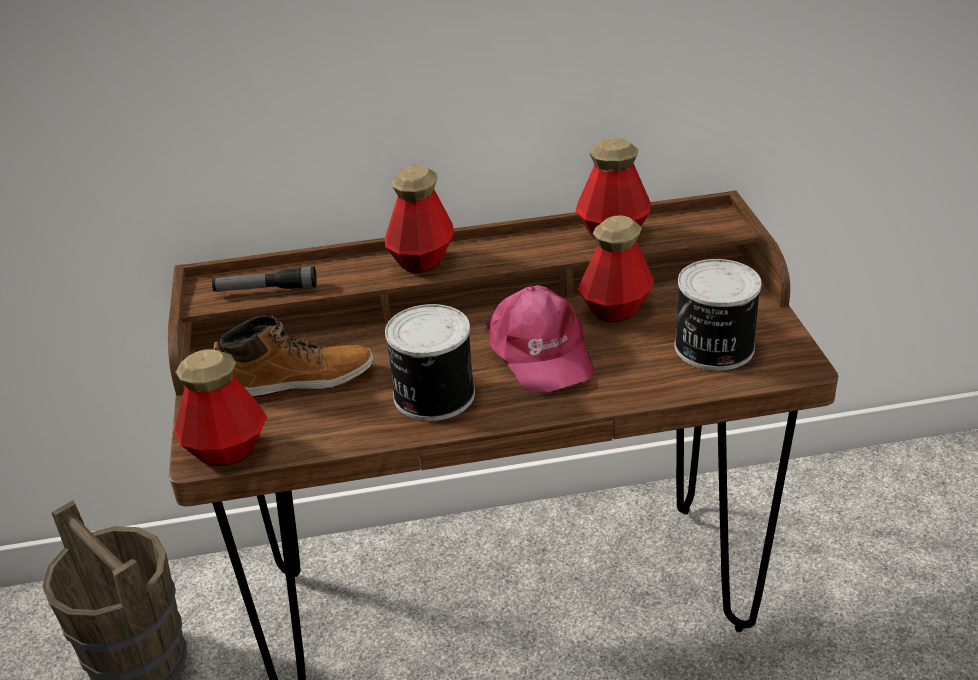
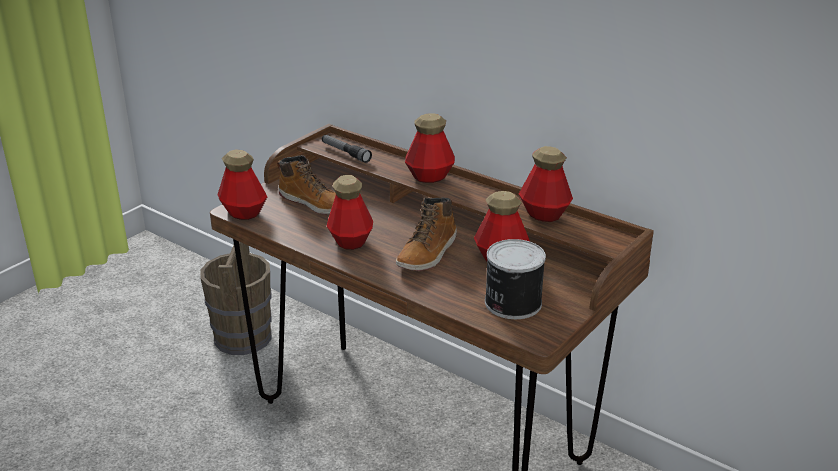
camera: 45 degrees right, 5 degrees down
(431, 395) = (350, 241): can -> bottle
(539, 352) = (428, 253): pink cap -> boot

